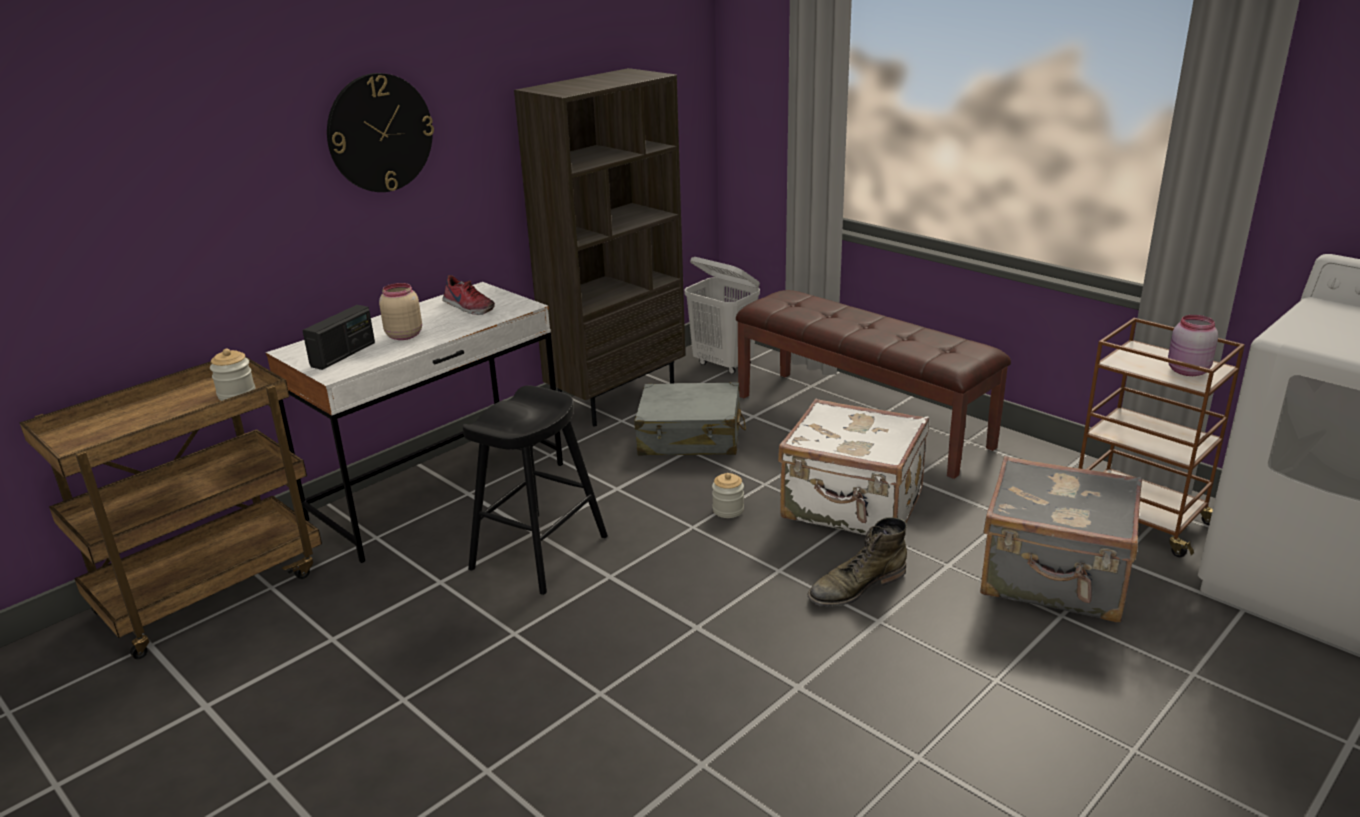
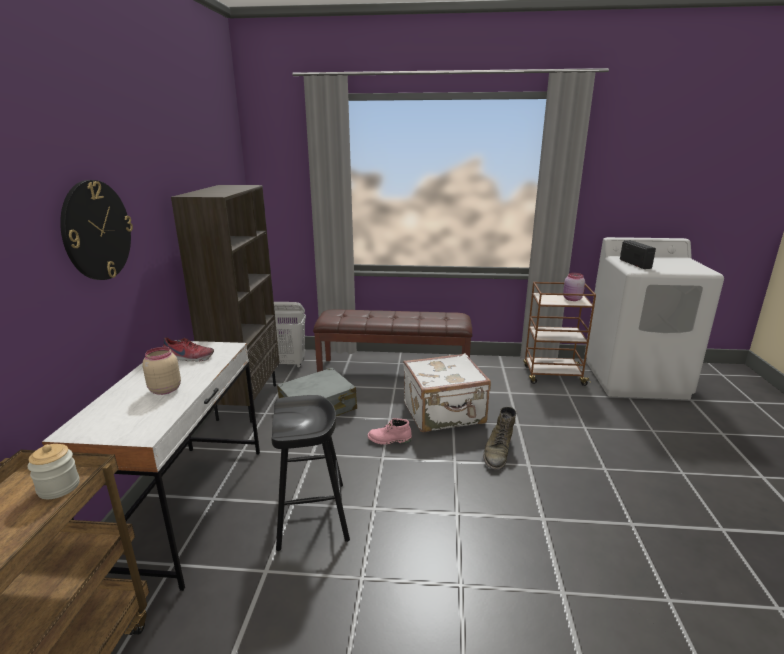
camera: 40 degrees left, 5 degrees down
(343, 355) = (131, 419): radio -> radio (635, 264)
(728, 510) = (389, 440): jar -> pink boot
(1054, 579) = (561, 413): grey suitcase -> none

